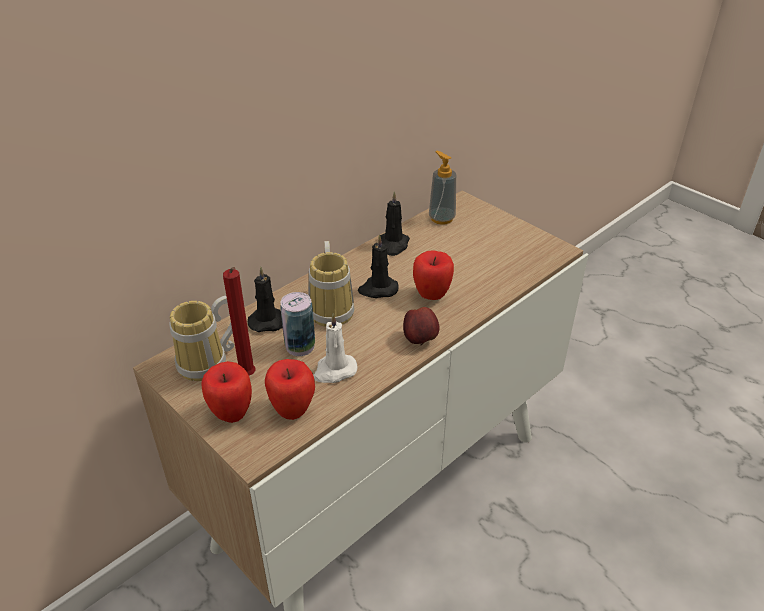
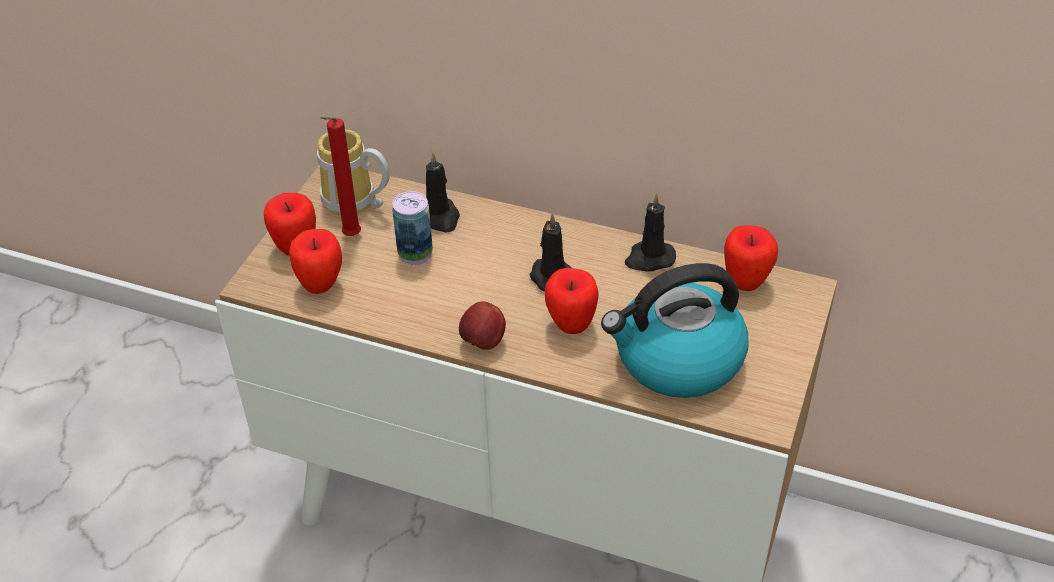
camera: 65 degrees right, 5 degrees up
(333, 309) = (491, 255): mug -> none
(334, 371) = (393, 293): white candle -> none
(441, 218) = (745, 282): soap dispenser -> apple
(491, 264) = (677, 360): none -> kettle

